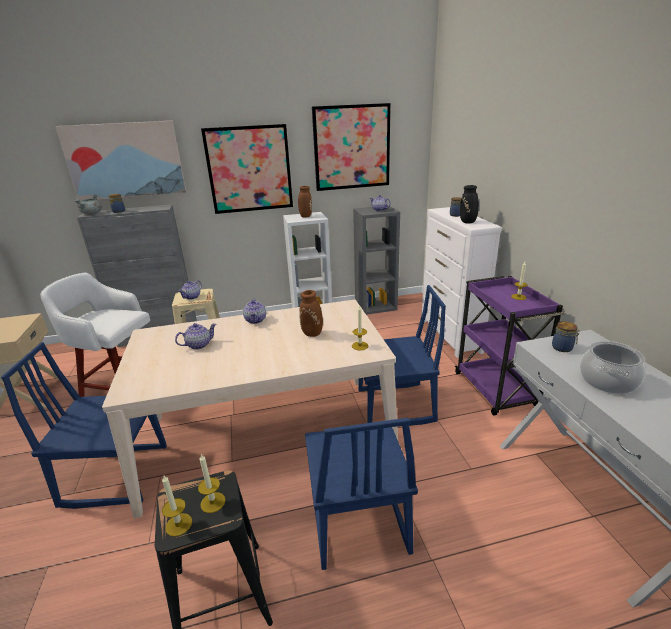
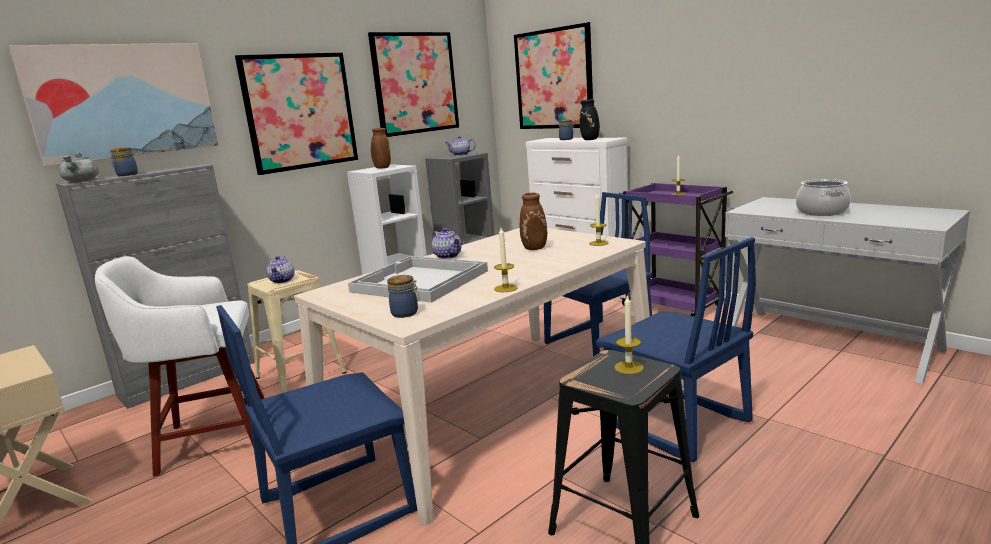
camera: 30 degrees left, 10 degrees down
(179, 524) = (624, 387): candle -> candle (505, 288)
(199, 345) = (418, 281): teapot -> white tray
(465, 155) = (554, 79): none -> picture
(563, 348) = (764, 207): jar -> jar (406, 313)

